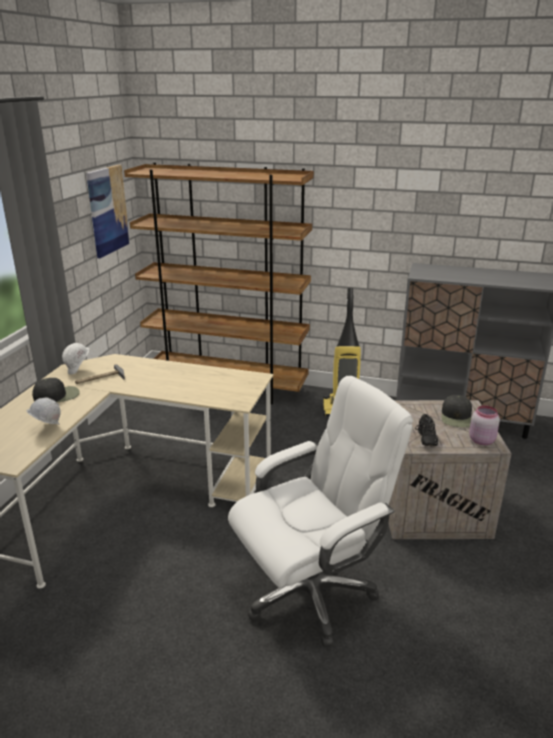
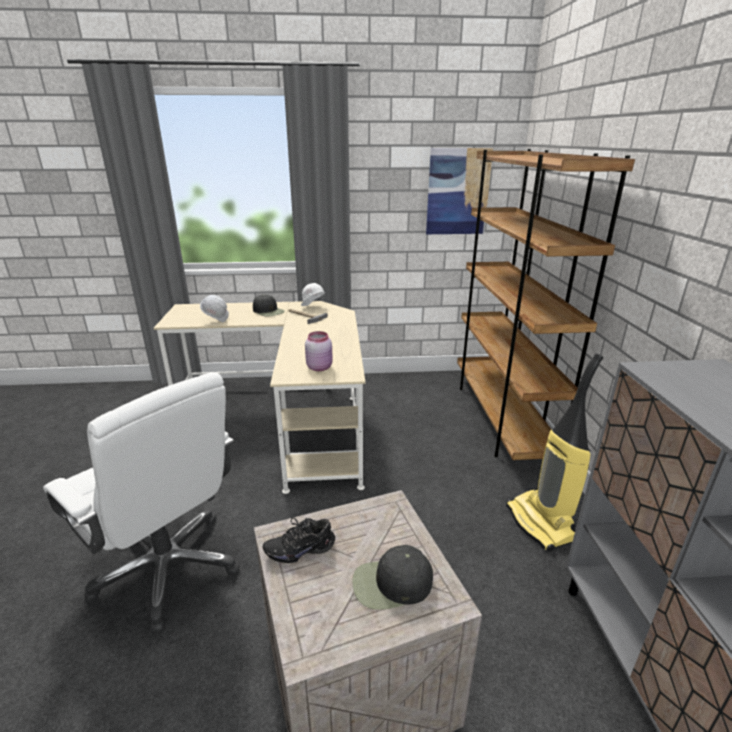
camera: 70 degrees right, 0 degrees up
(481, 440) = (321, 628): pink jar -> pink jar (320, 367)

